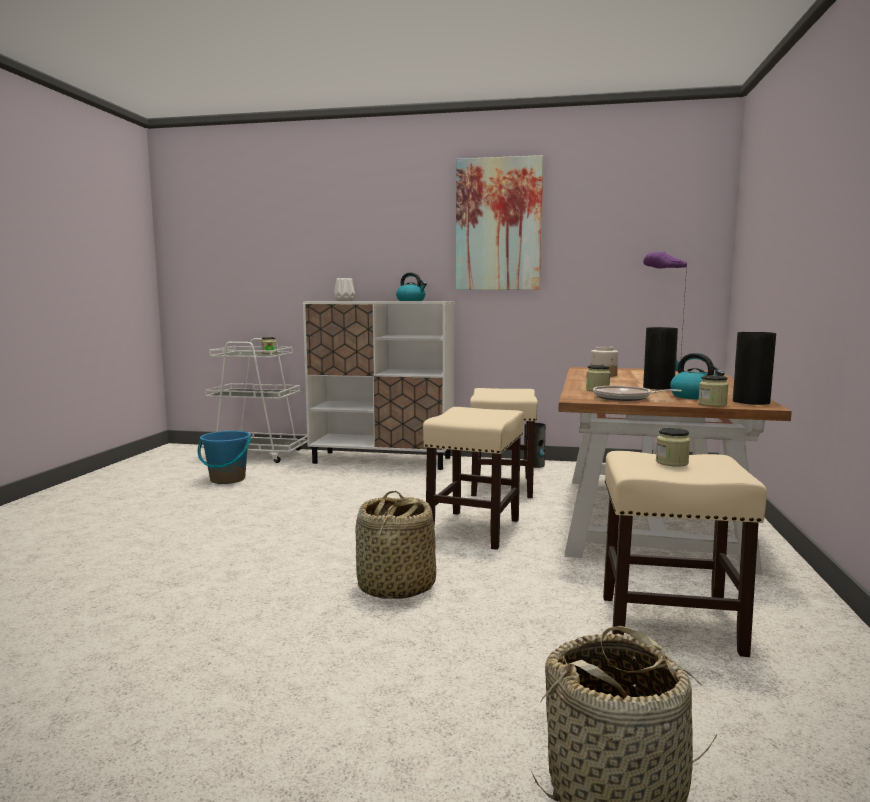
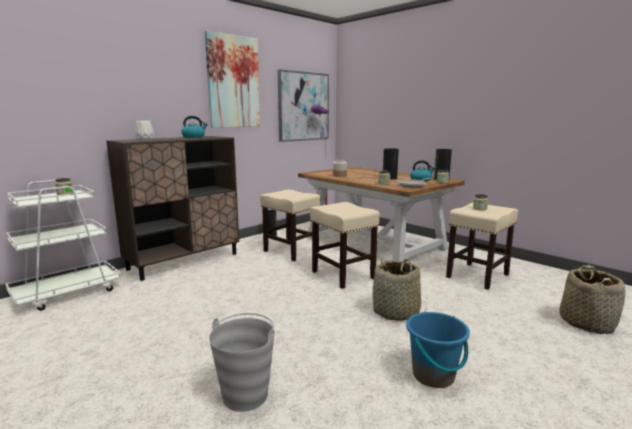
camera: 55 degrees left, 5 degrees up
(125, 561) = (246, 395): none -> grey bucket
(227, 479) = (112, 317): blue bucket -> blue bucket (433, 375)
(383, 460) = (184, 261): white cabinet -> brown cabinet
(642, 257) = (303, 106): none -> picture

